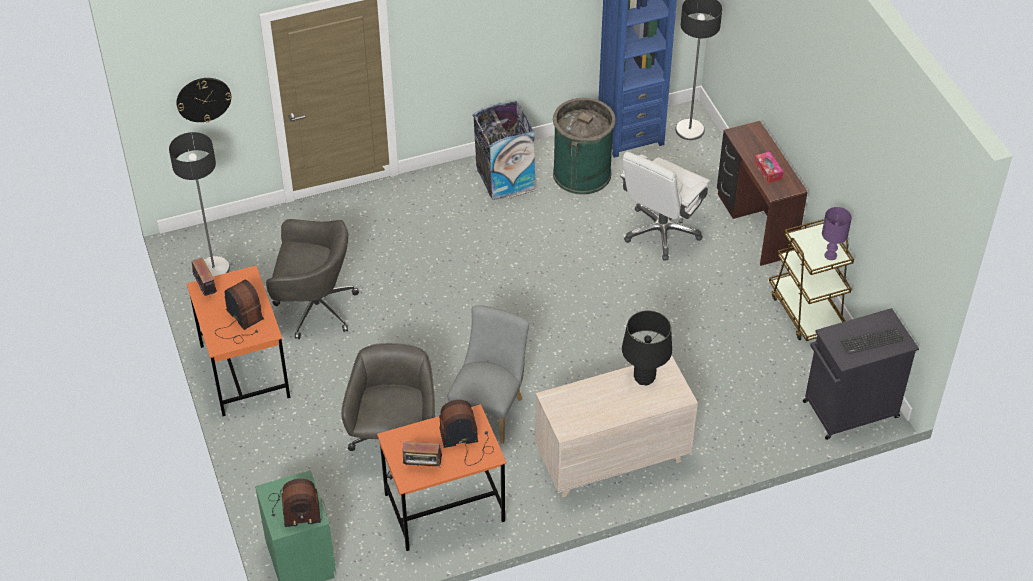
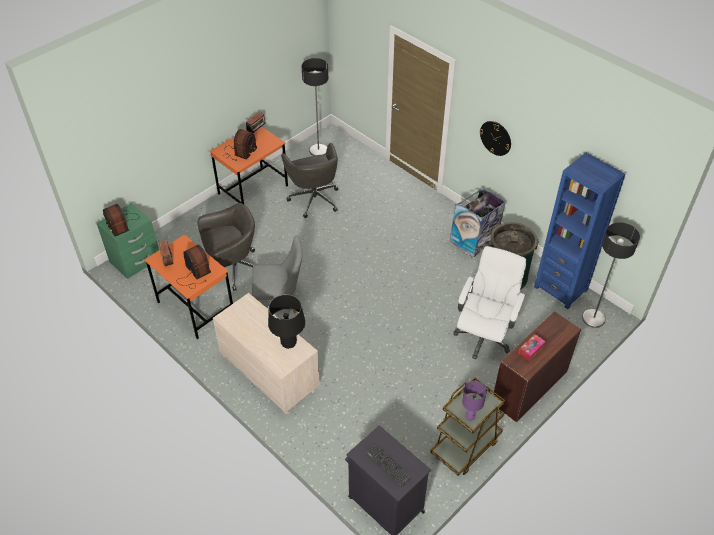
camera: 65 degrees right, 0 degrees up
(203, 99) = (358, 58): wall clock -> wall clock (495, 138)
(661, 232) = (484, 335): white office chair -> white office chair turned 105 degrees clockwise

